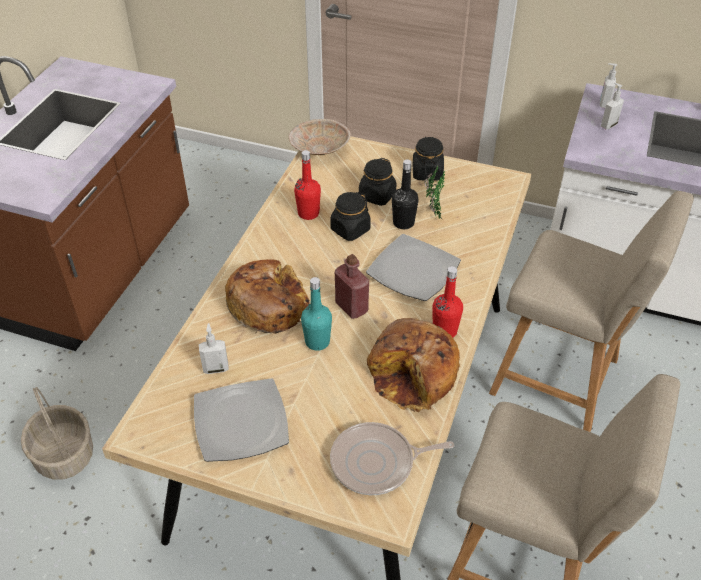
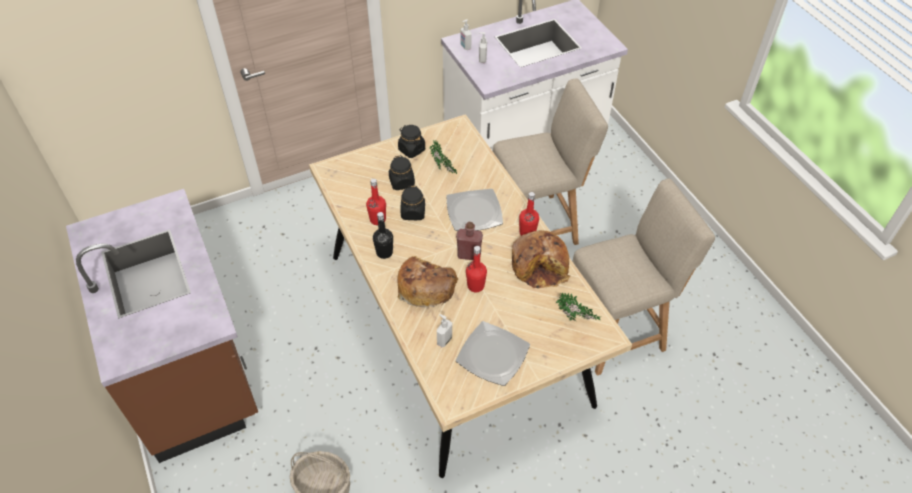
camera: 45 degrees left, 5 degrees up
(317, 342) = (475, 286): turquoise bottle -> red bottle
(319, 150) = (331, 176): beige bowl -> none
(377, 463) = (575, 320): frying pan -> potted plant
(403, 223) = (436, 188): black bottle -> black bottle (384, 252)

